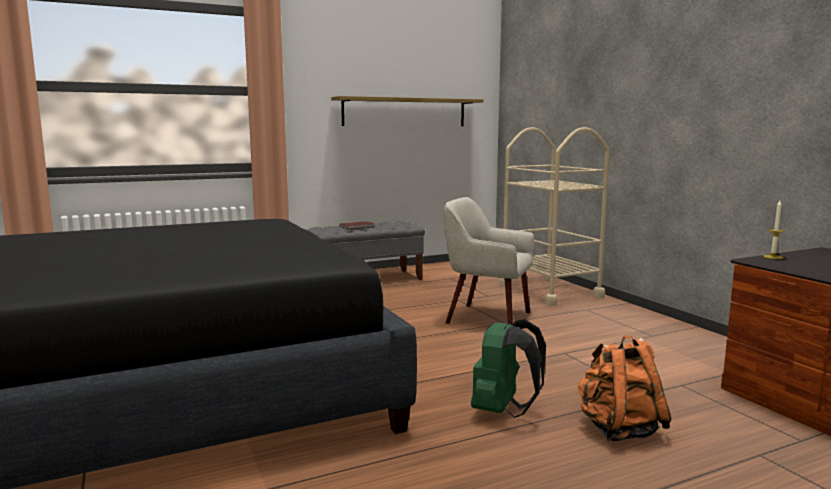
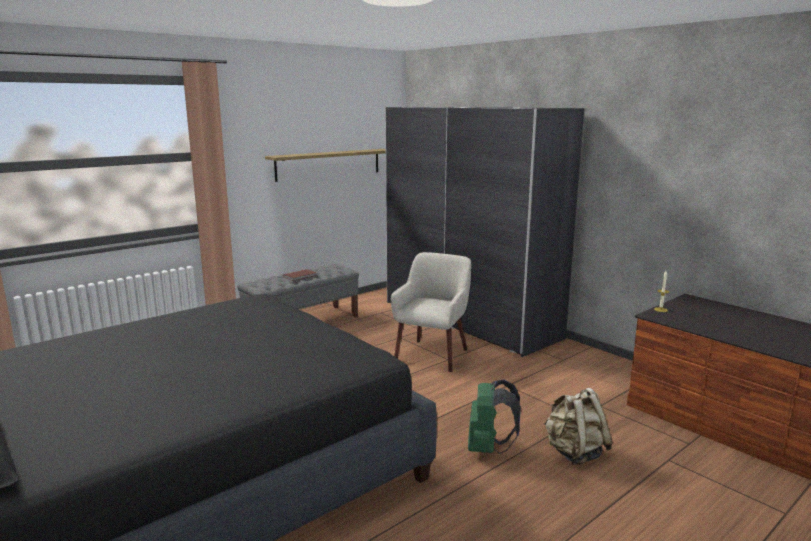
camera: 15 degrees left, 5 degrees up
(487, 317) = (432, 355): beige armchair -> beige armchair turned 105 degrees clockwise
(549, 291) = (468, 319): beige cart -> grey wardrobe
(619, 430) = (574, 453): orange backpack -> beige backpack

